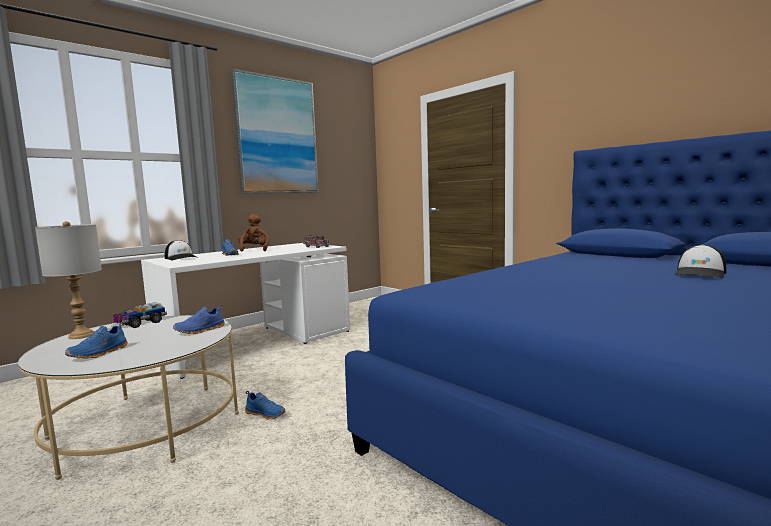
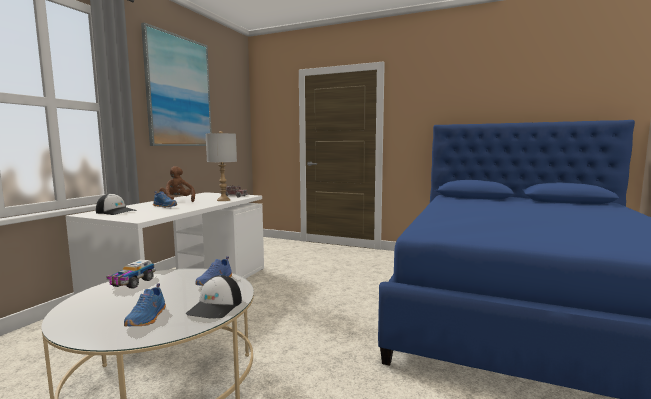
camera: 25 degrees left, 0 degrees up
(82, 335) = (82, 303): grey table lamp -> grey table lamp (224, 200)
(266, 414) = (274, 350): blue shoe -> none
(700, 273) = (550, 209): cap -> cap (216, 306)

